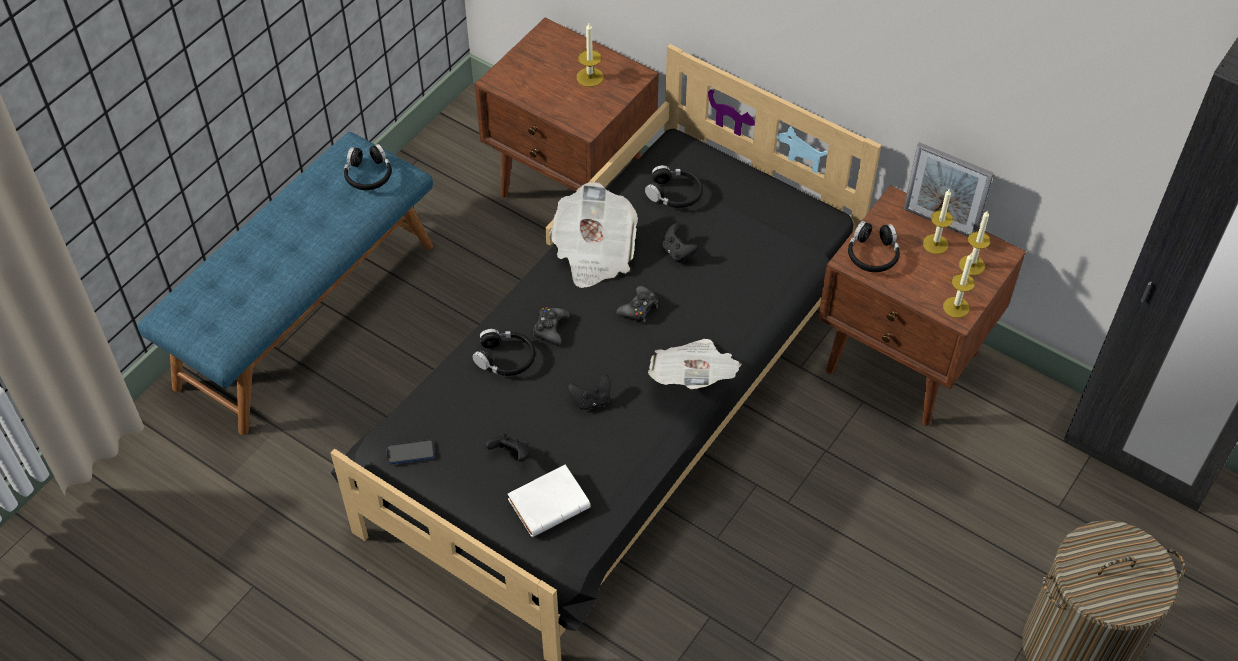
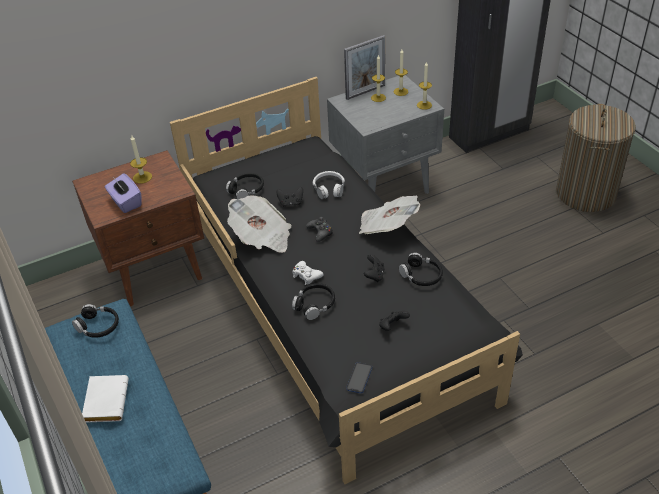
camera: 60 degrees left, 10 degrees down
(535, 86) = (126, 202): none -> purple tissue box
(550, 329) = (306, 275): black game controller -> white game controller
(550, 502) = (440, 320): white book -> white book (105, 400)
(733, 281) = (329, 189): none -> white headphones
(872, 254) = (369, 119): black headphones -> black headphones (421, 275)
(903, 364) = (385, 186): brown nightstand -> grey nightstand

